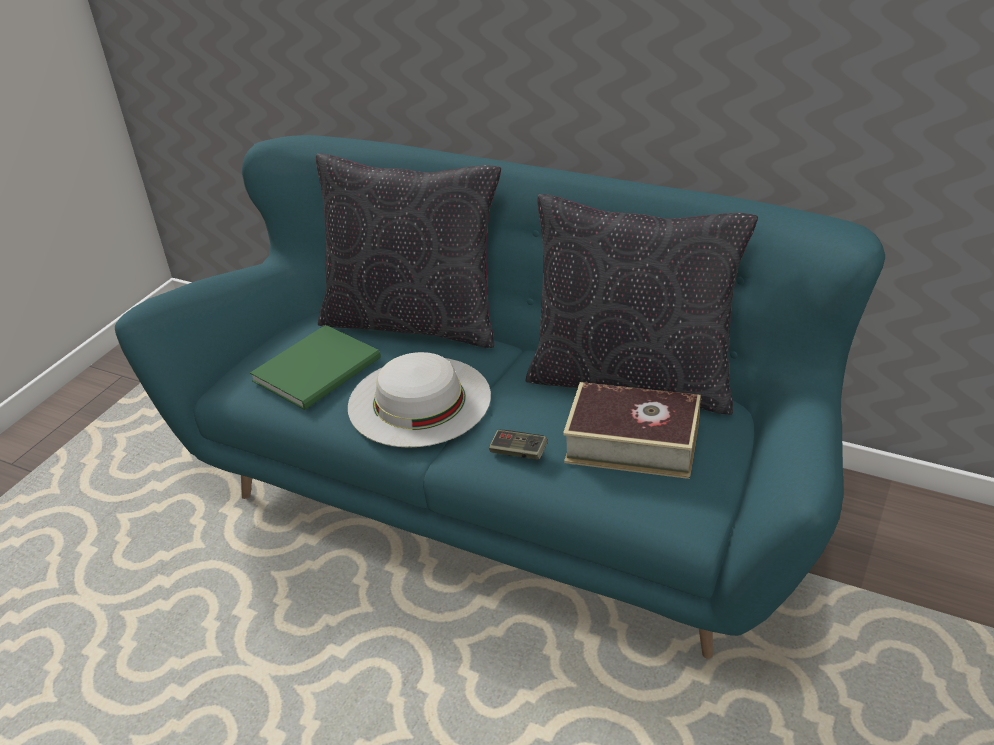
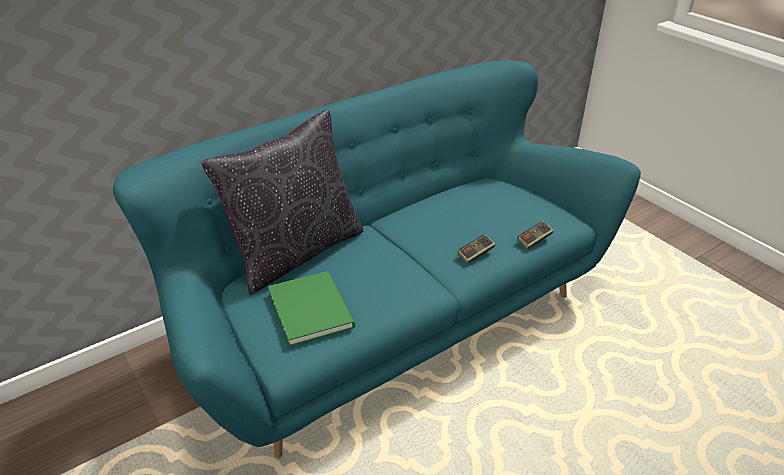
camera: 65 degrees left, 0 degrees up
(419, 400) = (392, 274): white hat -> none
(603, 497) = (534, 240): none -> game controller
(632, 443) = (499, 215): book -> none
(633, 379) = (442, 197): black pillow -> none

